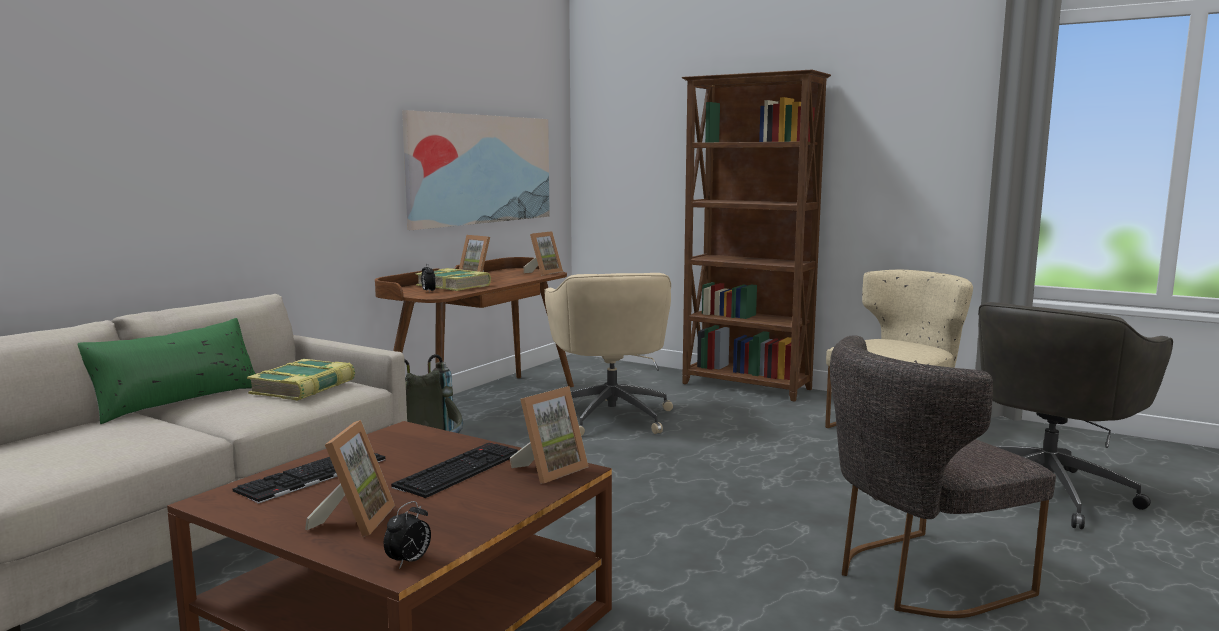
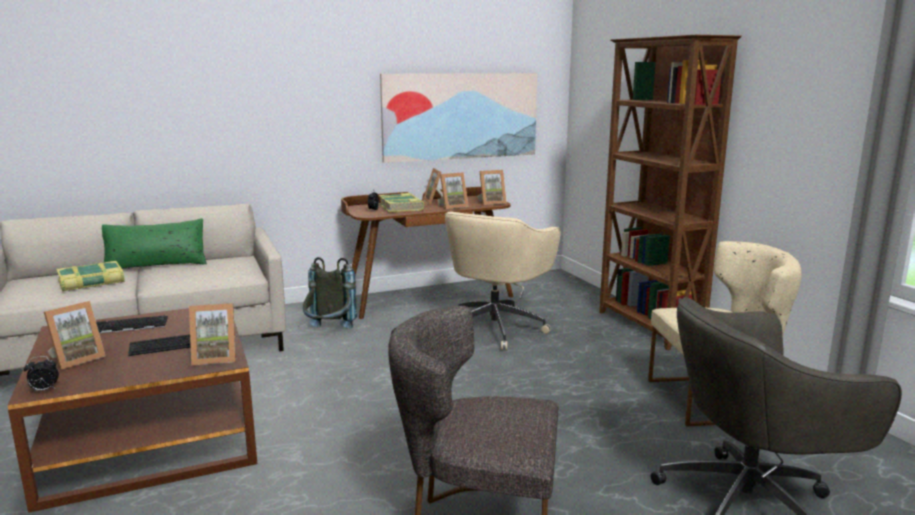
camera: 35 degrees right, 5 degrees up
(304, 388) = (220, 269): book -> book (91, 282)
(512, 279) = (452, 207): none -> picture frame

